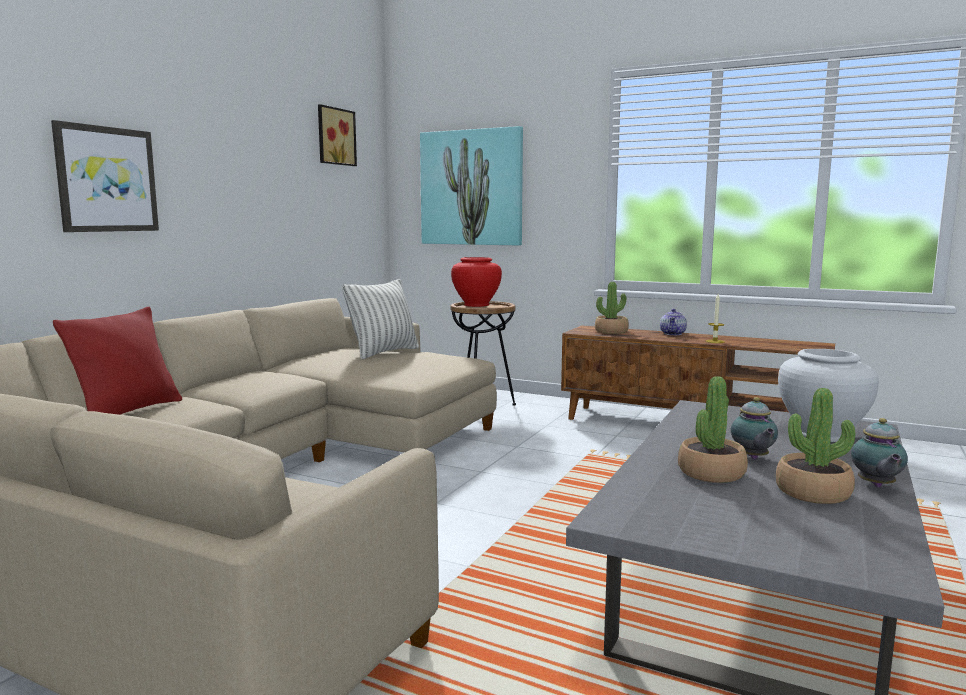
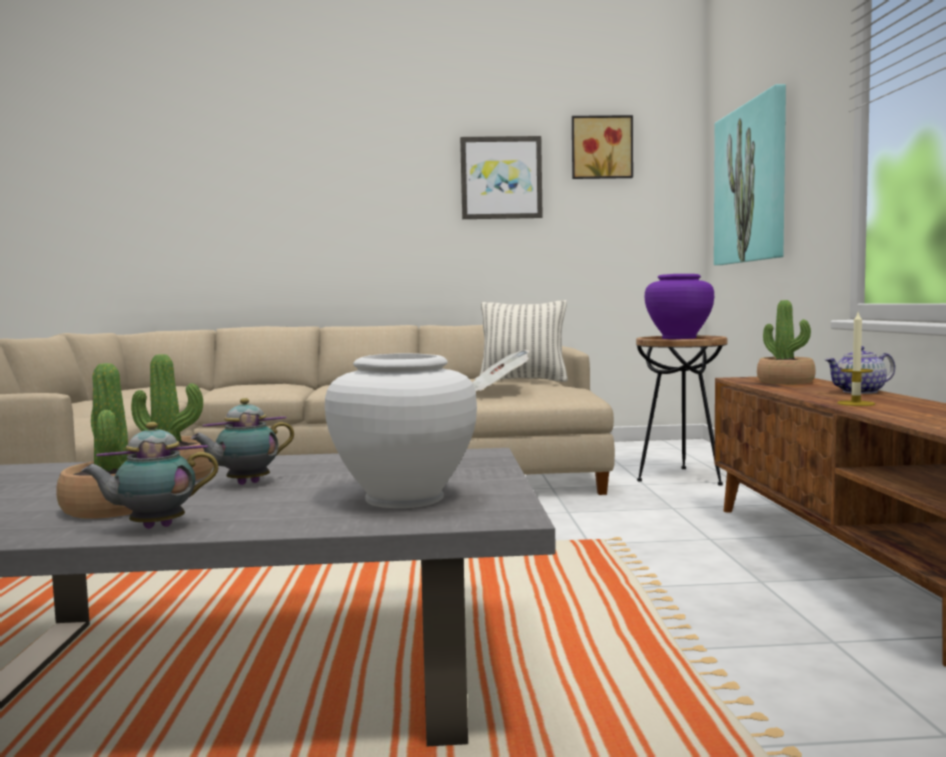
camera: 60 degrees right, 5 degrees down
(106, 179) = (317, 213): picture -> picture (501, 178)
(128, 412) = (237, 386): red pillow -> none
(411, 365) = (495, 391): none -> newspaper
(476, 305) = (679, 338): red vase -> purple vase

